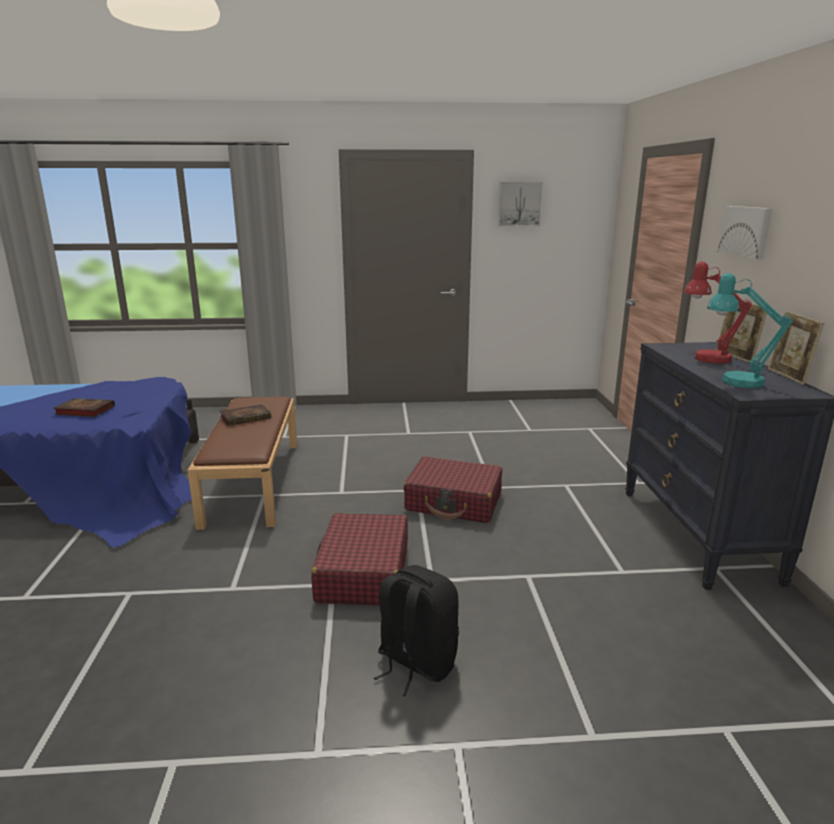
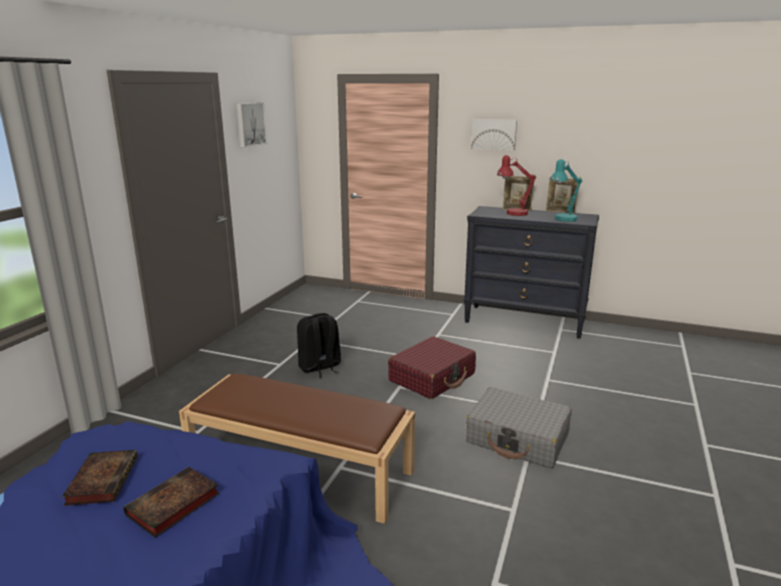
camera: 65 degrees left, 0 degrees up
(246, 417) = (283, 402): book -> book (103, 479)
(363, 573) = (518, 439): red suitcase -> grey suitcase
(415, 663) = (632, 441): black backpack -> black backpack (320, 367)

